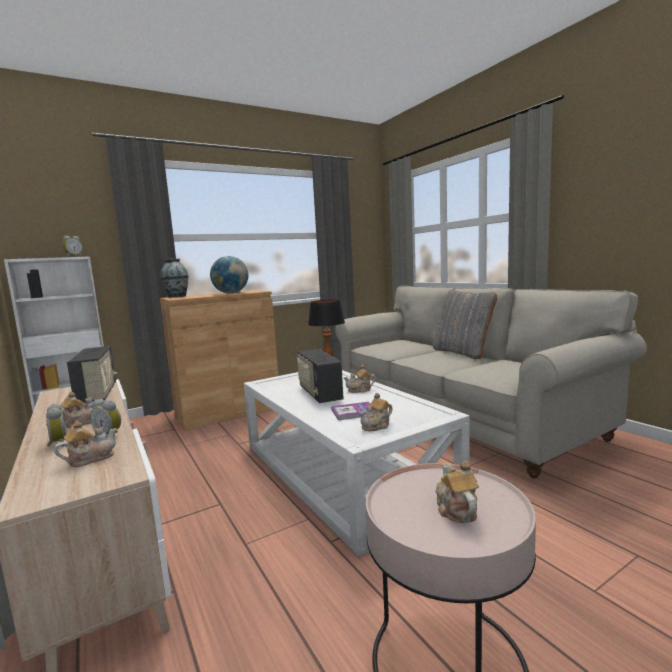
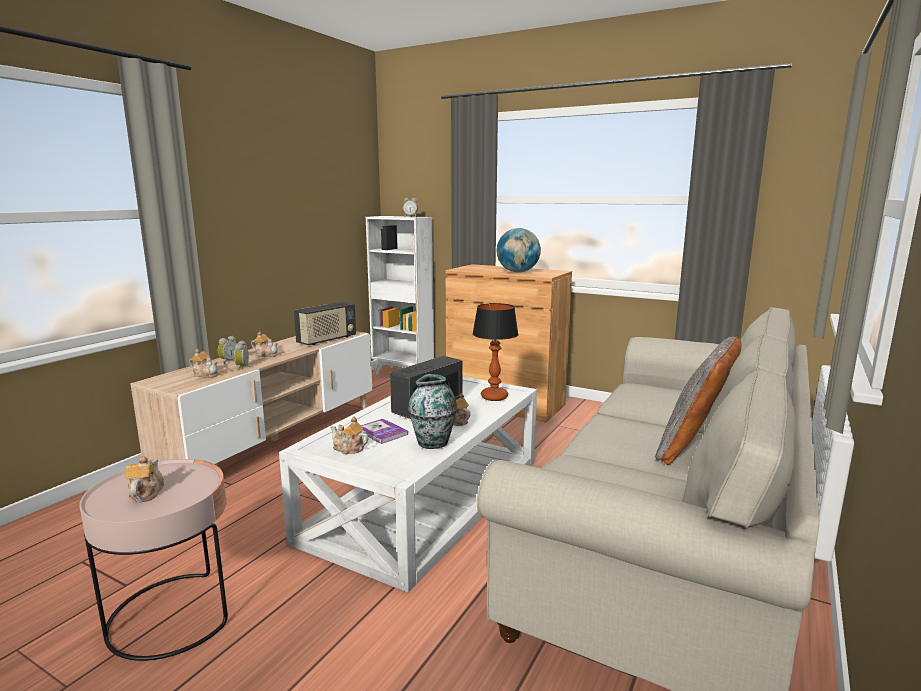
camera: 60 degrees right, 5 degrees up
(177, 296) = (481, 266): vase -> vase (433, 442)
(455, 509) = (146, 493): teapot -> teapot turned 60 degrees counterclockwise

